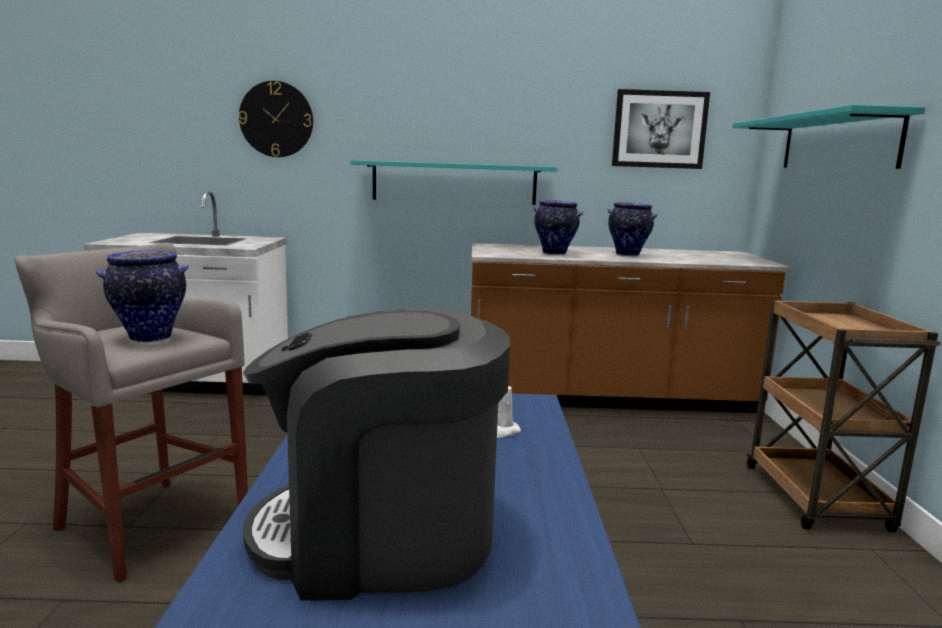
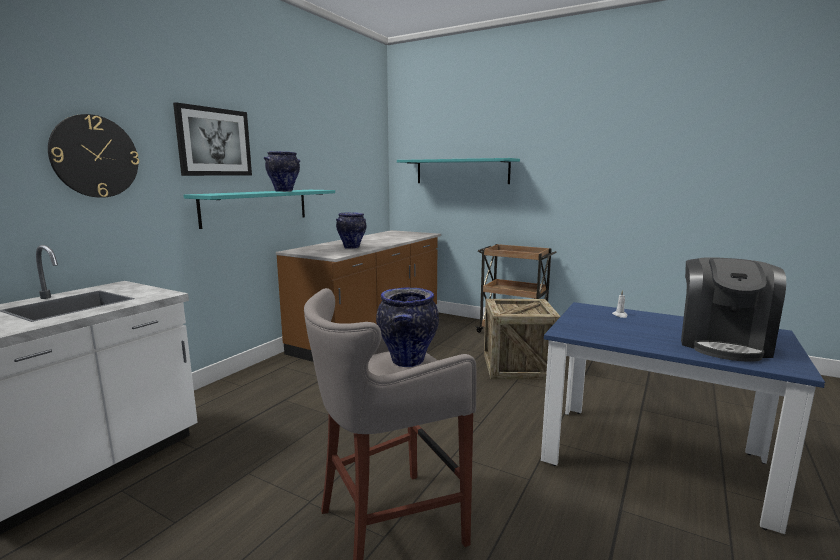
camera: 60 degrees left, 0 degrees up
(628, 254) = (376, 241): vase -> vase (284, 191)
(658, 531) = (517, 366): none -> crate
(659, 129) = (354, 162): picture -> picture (214, 142)

